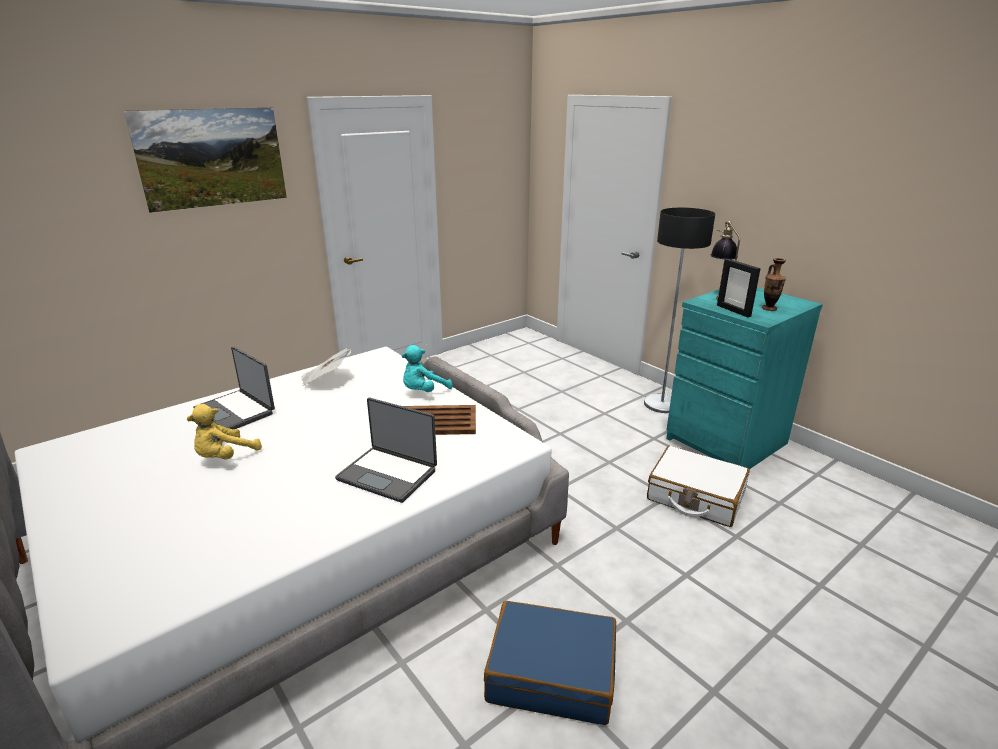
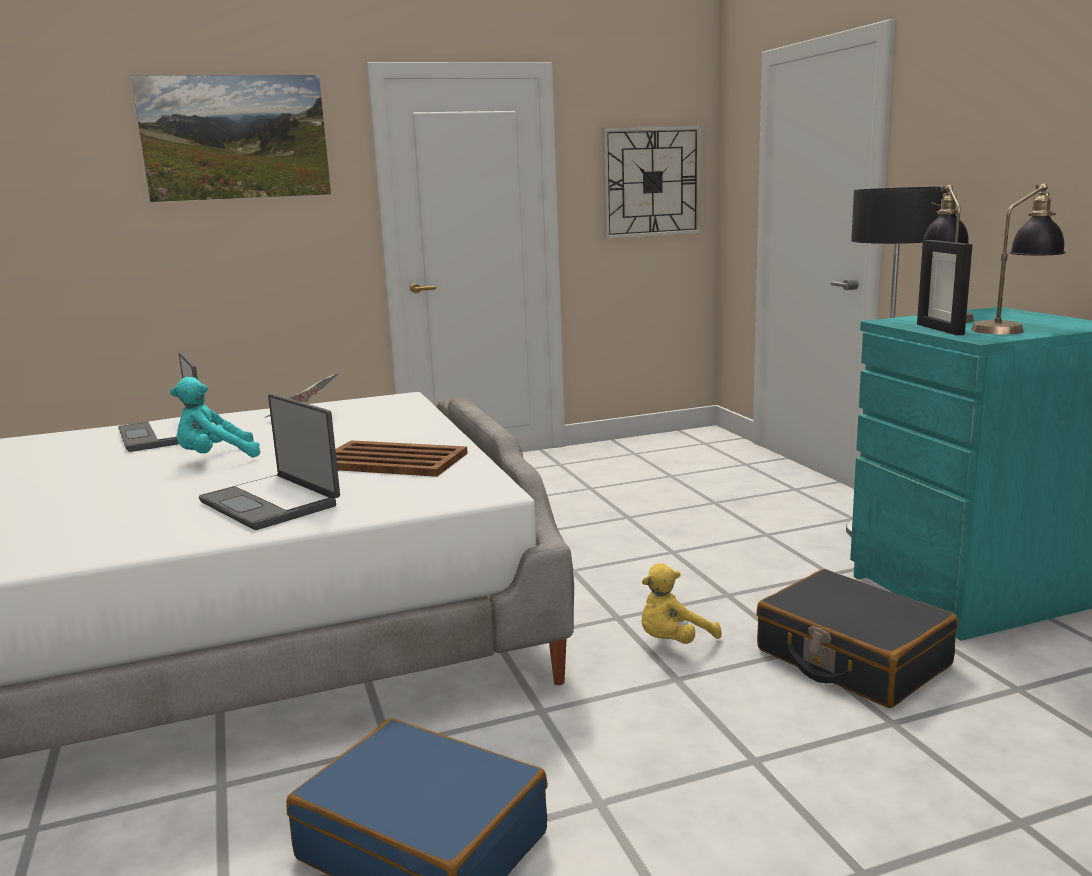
camera: 20 degrees right, 10 degrees down
(225, 457) = (101, 471): yellow plush toy -> yellow plush toy (673, 642)
(424, 391) = (416, 433): turquoise plush toy -> turquoise plush toy (215, 458)
(492, 176) = (651, 182): none -> wall clock
(695, 497) = (851, 658): white suitcase -> black suitcase
(769, 308) = (1013, 328): vase -> table lamp

